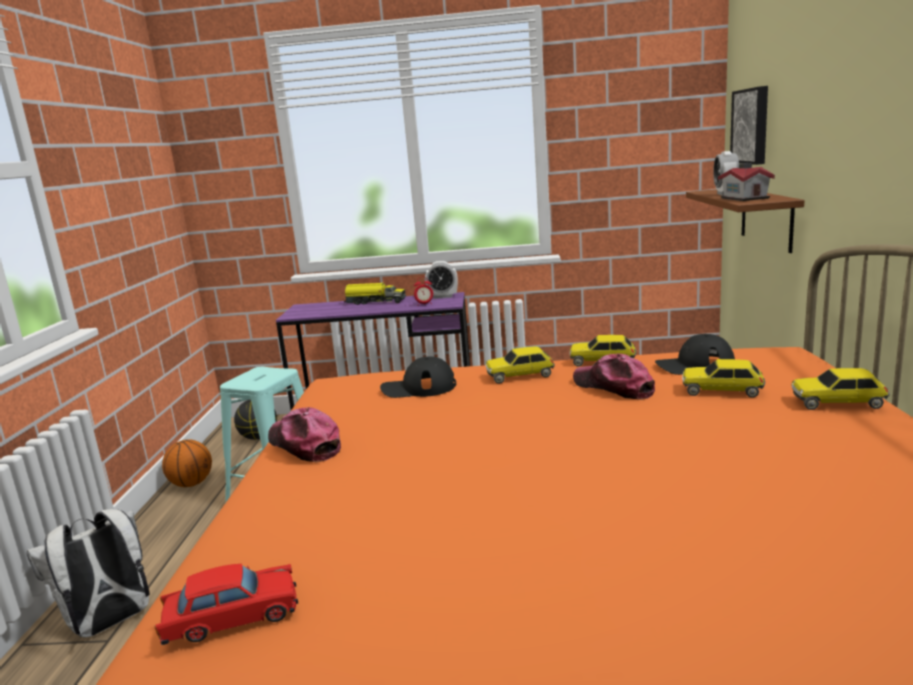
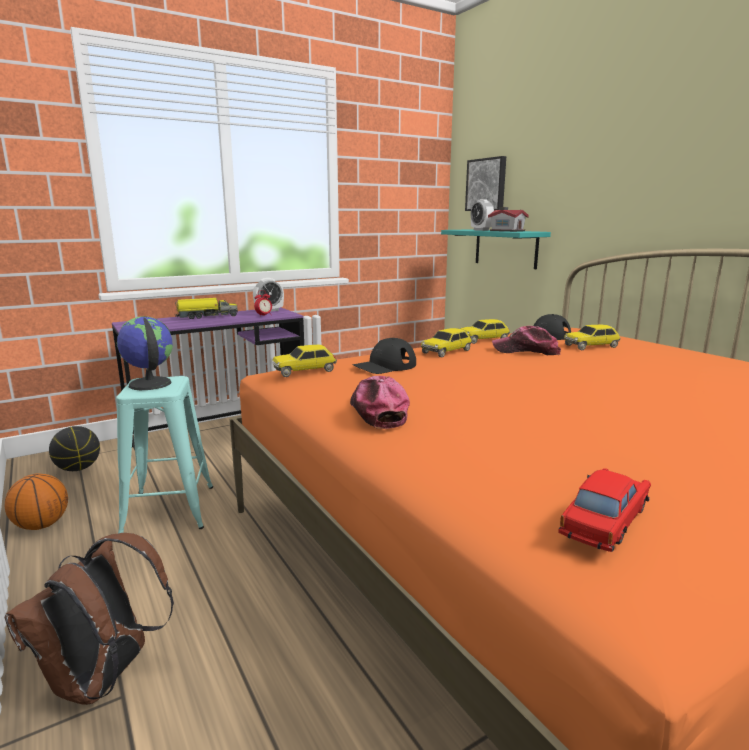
camera: 35 degrees left, 0 degrees up
(110, 623) = (104, 679): white backpack -> brown backpack
(257, 375) = (149, 384): none -> globe
(304, 445) = (377, 411): cap -> cap turned 60 degrees clockwise
(766, 218) = (505, 248): brown shelf -> turquoise shelf
(838, 402) = (658, 345): toy car -> toy car (305, 371)

